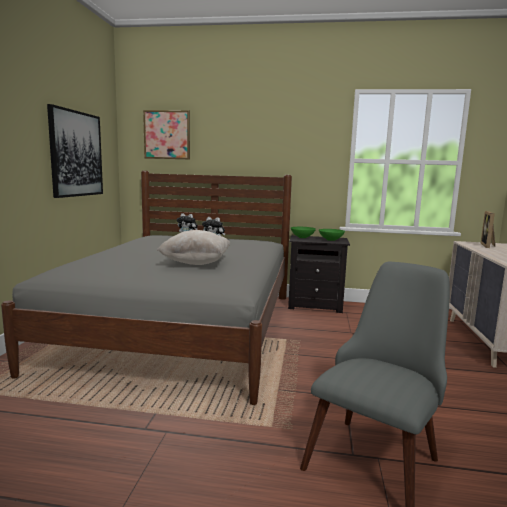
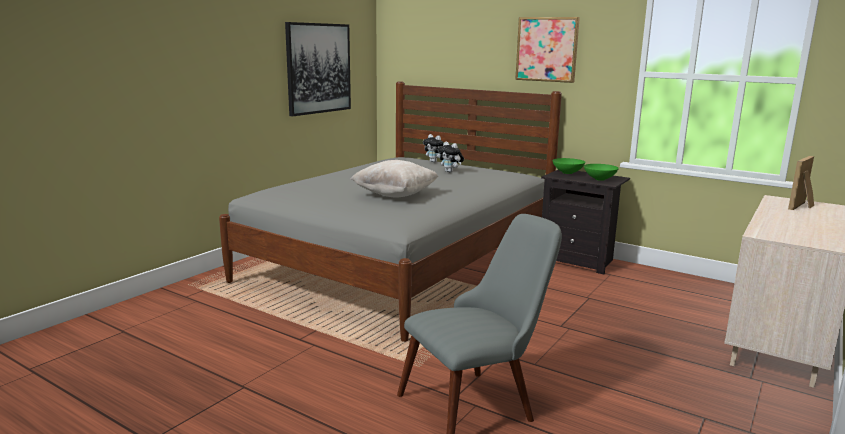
camera: 25 degrees right, 5 degrees up
(167, 135) = (425, 40): picture -> picture (547, 49)

